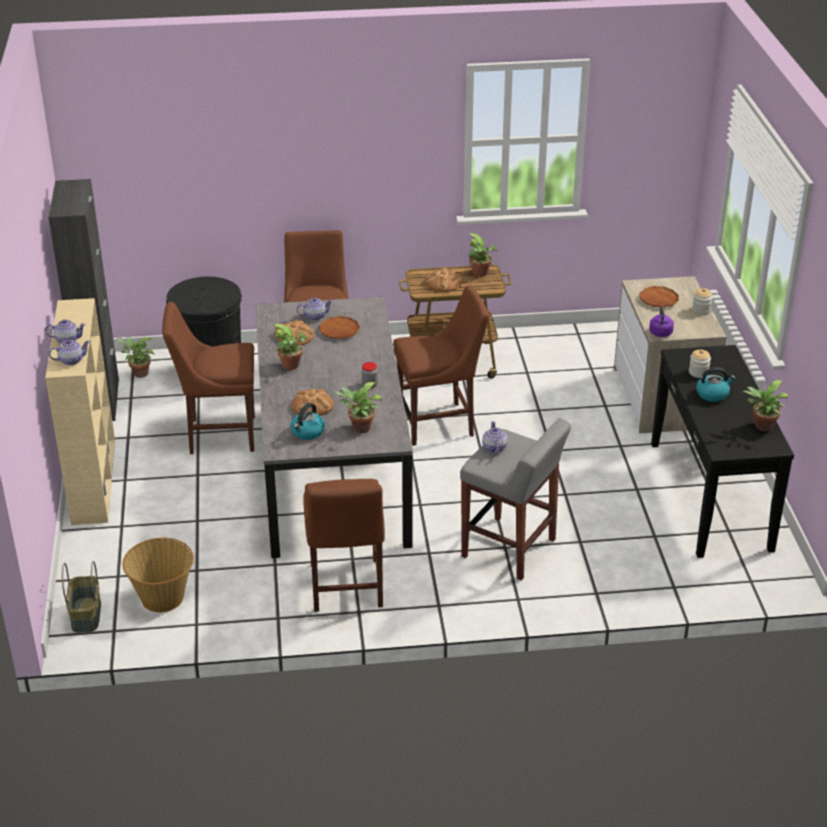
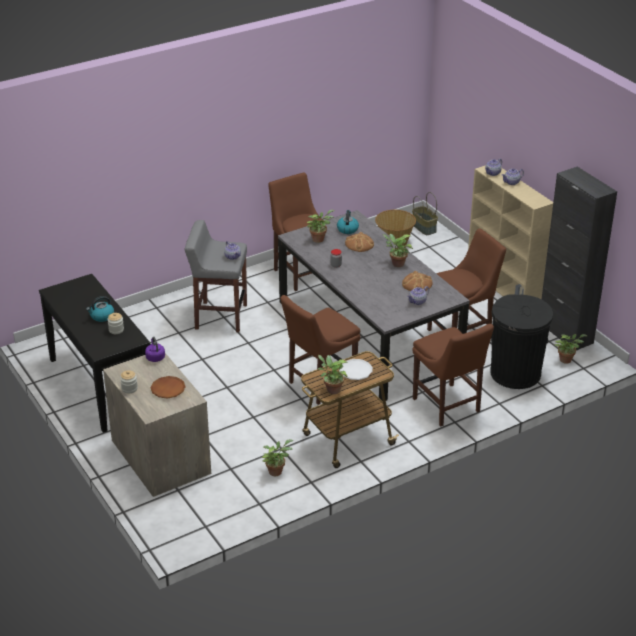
camera: 155 degrees right, 0 degrees up
(339, 330) = (390, 296): brown plate -> none
(443, 283) = (355, 371): bread -> white plate
(762, 427) = (62, 302): potted plant -> potted plant (276, 471)

